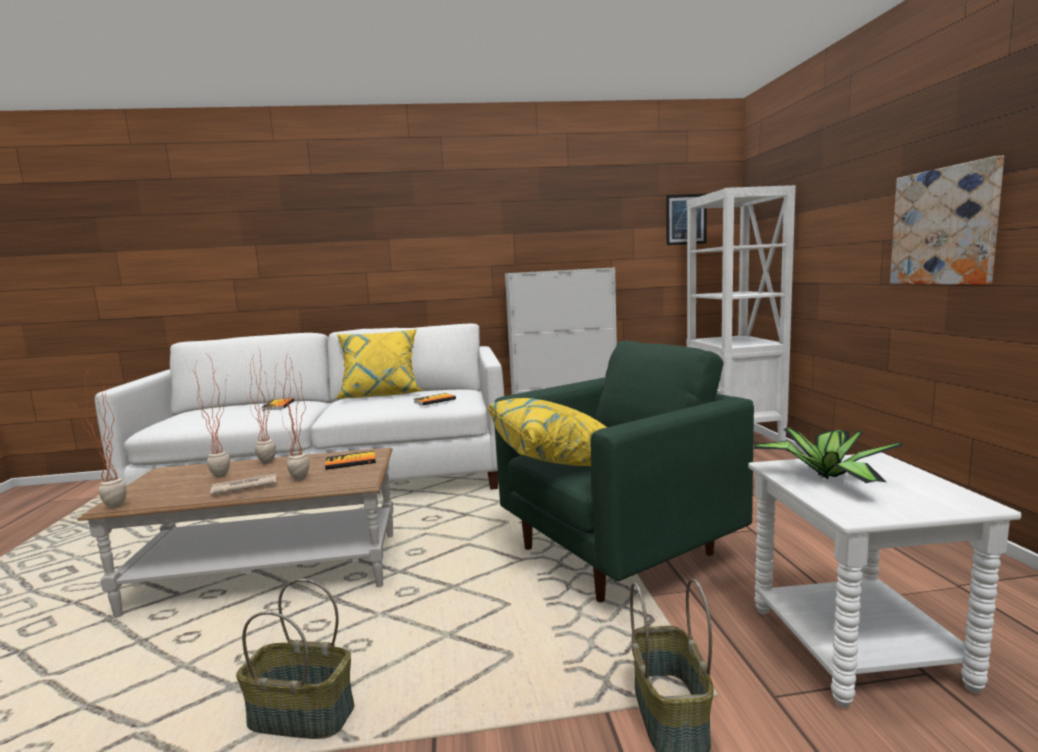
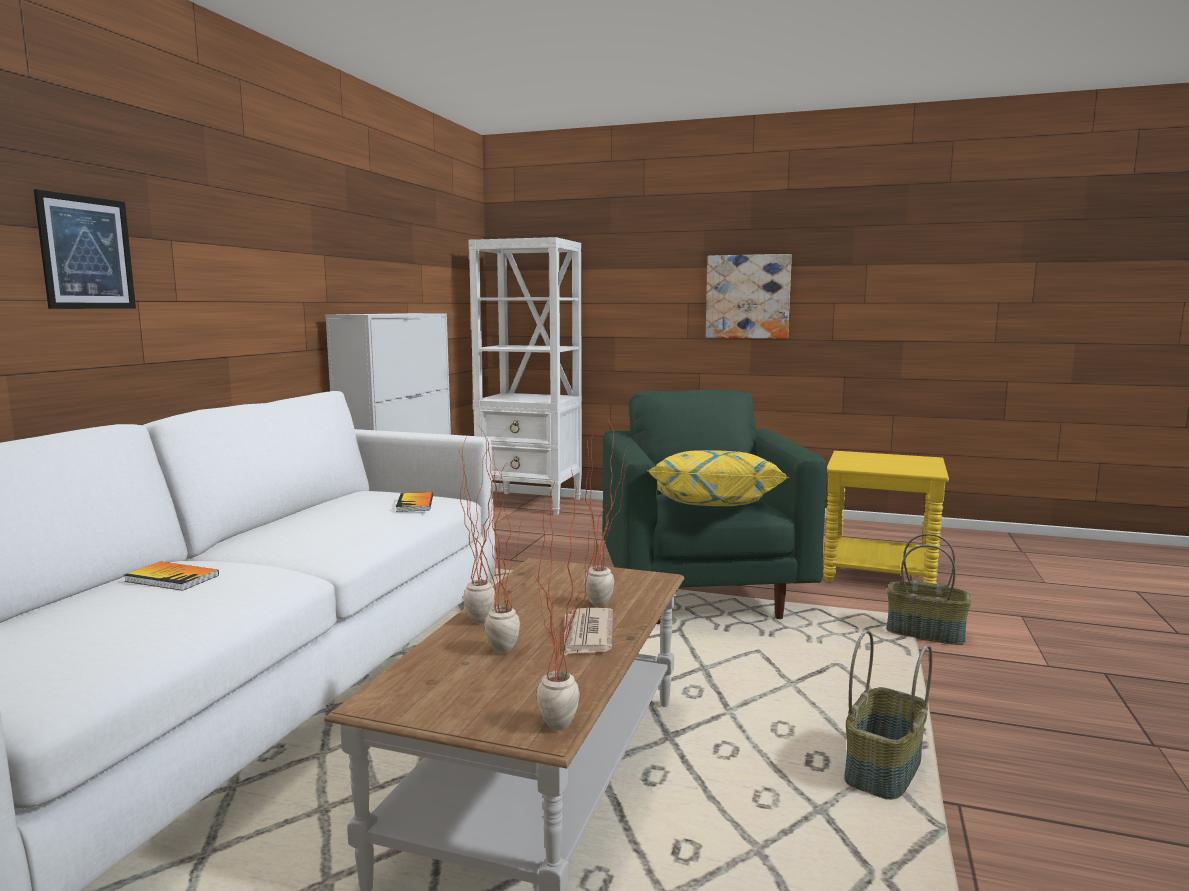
camera: 65 degrees left, 0 degrees up
(350, 462) = (564, 578): book -> none
(381, 394) = (286, 520): yellow pillow -> none
(686, 219) = (456, 260): picture -> picture (87, 253)
(824, 476) = (868, 464): potted plant -> none
(858, 647) = (879, 573): white side table -> yellow side table

